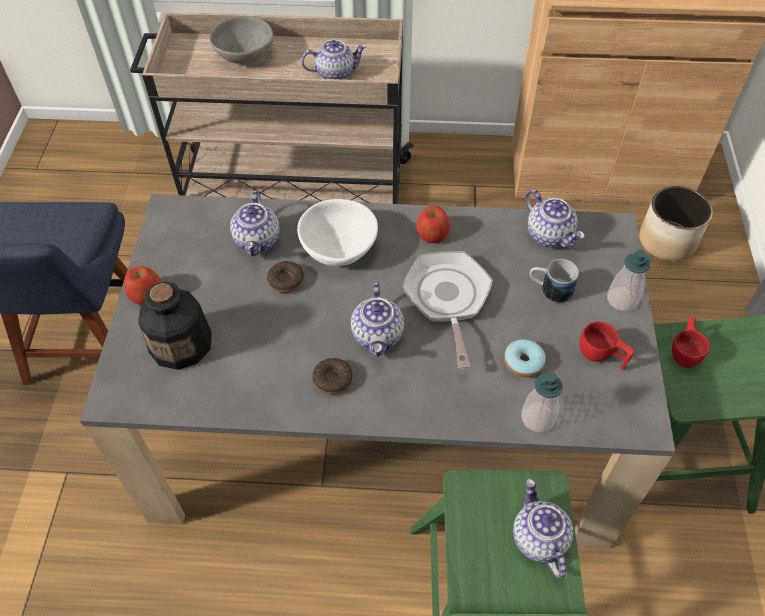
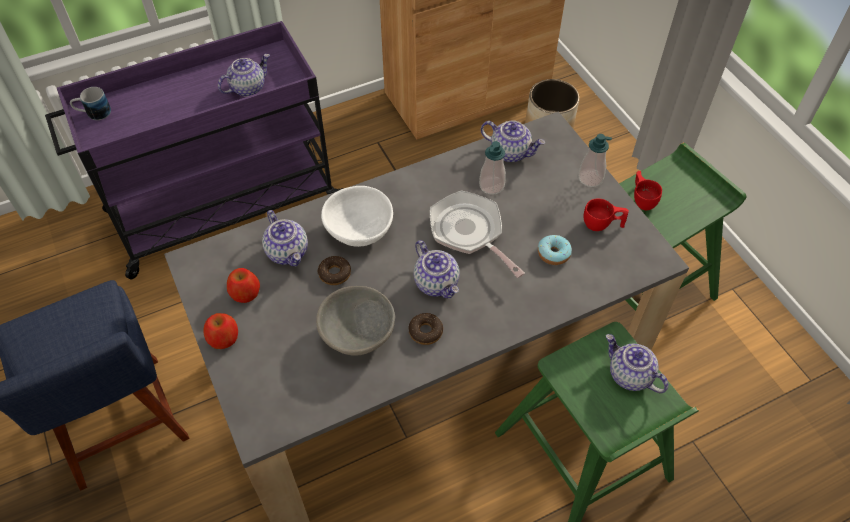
camera: 30 degrees left, 0 degrees up
(182, 343) = (284, 362): bottle -> none
(245, 55) = (155, 101): grey bowl -> grey bowl (358, 333)
(292, 189) = (222, 208): beige cart -> purple cart
(432, 234) = (424, 187): apple -> apple (245, 292)
(537, 418) = (589, 288): soap dispenser -> soap dispenser (491, 186)
(549, 289) = (536, 192): mug -> mug (93, 113)

